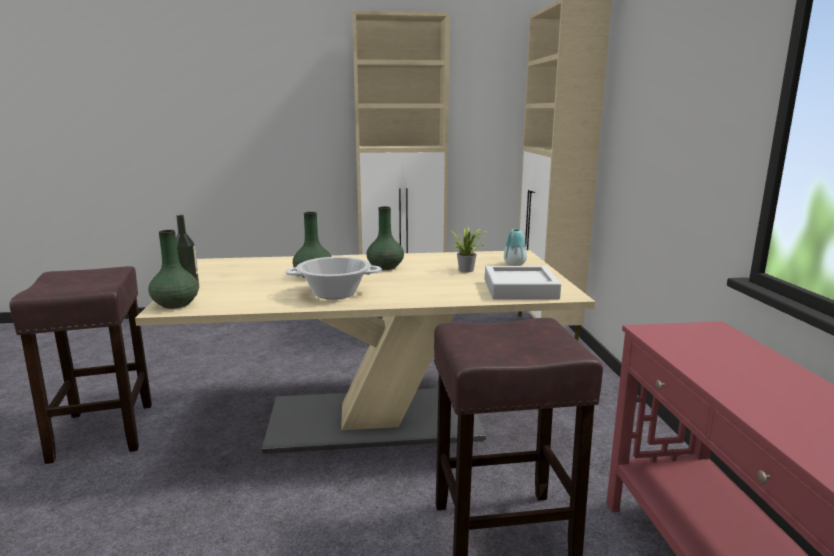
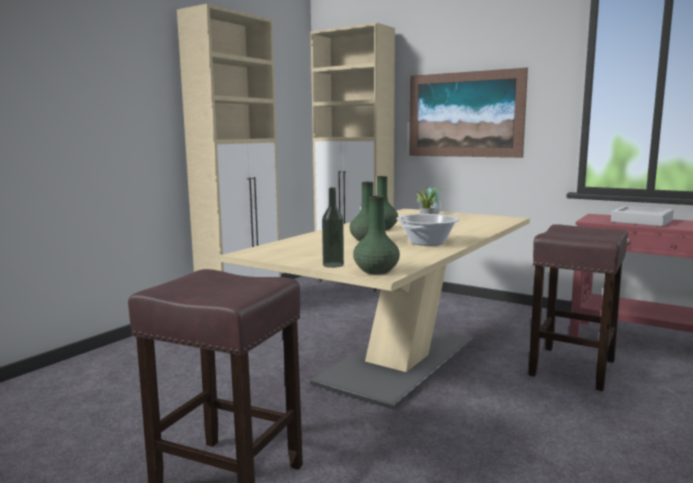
camera: 50 degrees left, 5 degrees down
(520, 289) = (488, 221): grey tray -> grey tray (641, 221)
(656, 127) = (464, 114): none -> picture

